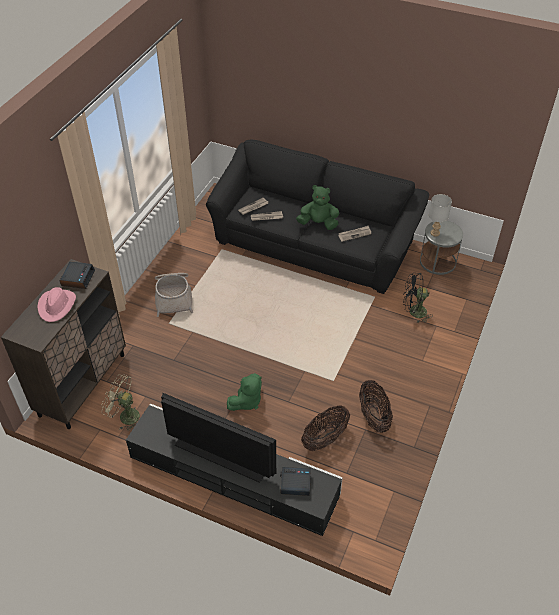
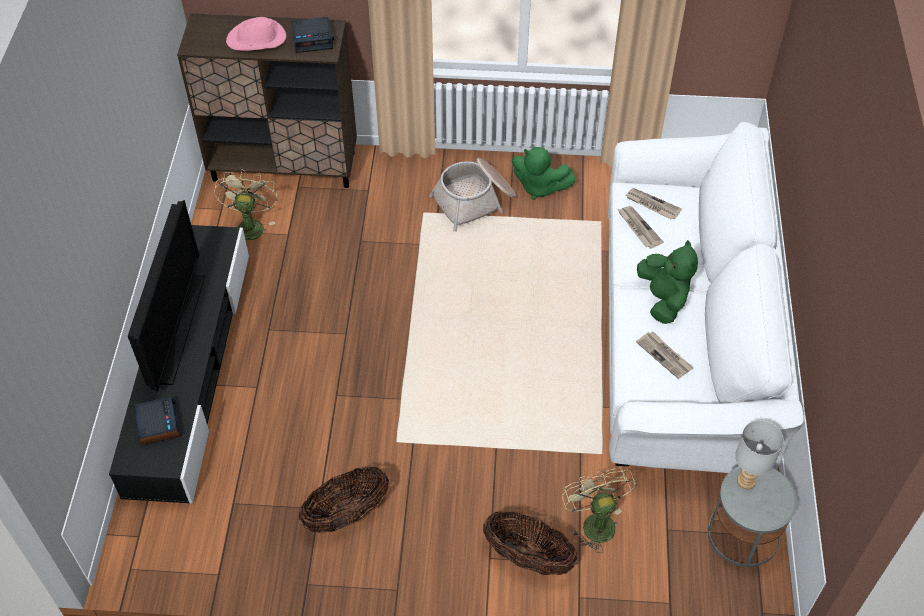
camera: 70 degrees right, 5 degrees up
(247, 401) = (319, 346): green plush toy -> green plush toy (539, 187)
(313, 243) = (682, 334): black sofa -> white sofa
(325, 438) = (285, 459): basket -> basket (528, 557)
(413, 312) = (594, 521): black fan -> beige fan

